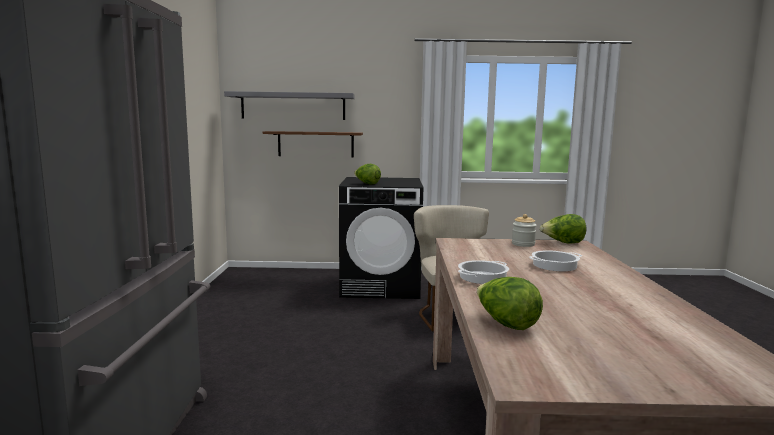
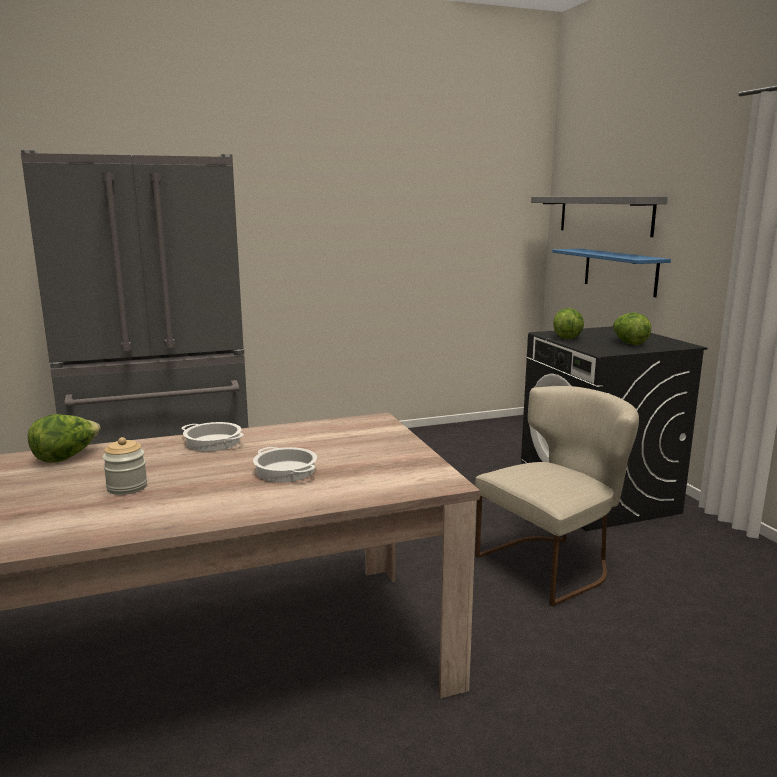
camera: 70 degrees right, 5 degrees up
(315, 144) = (620, 271): brown shelf -> blue shelf
(523, 244) = (396, 452): jar -> jar (127, 487)
(563, 243) = (432, 474): lettuce -> lettuce (628, 343)

